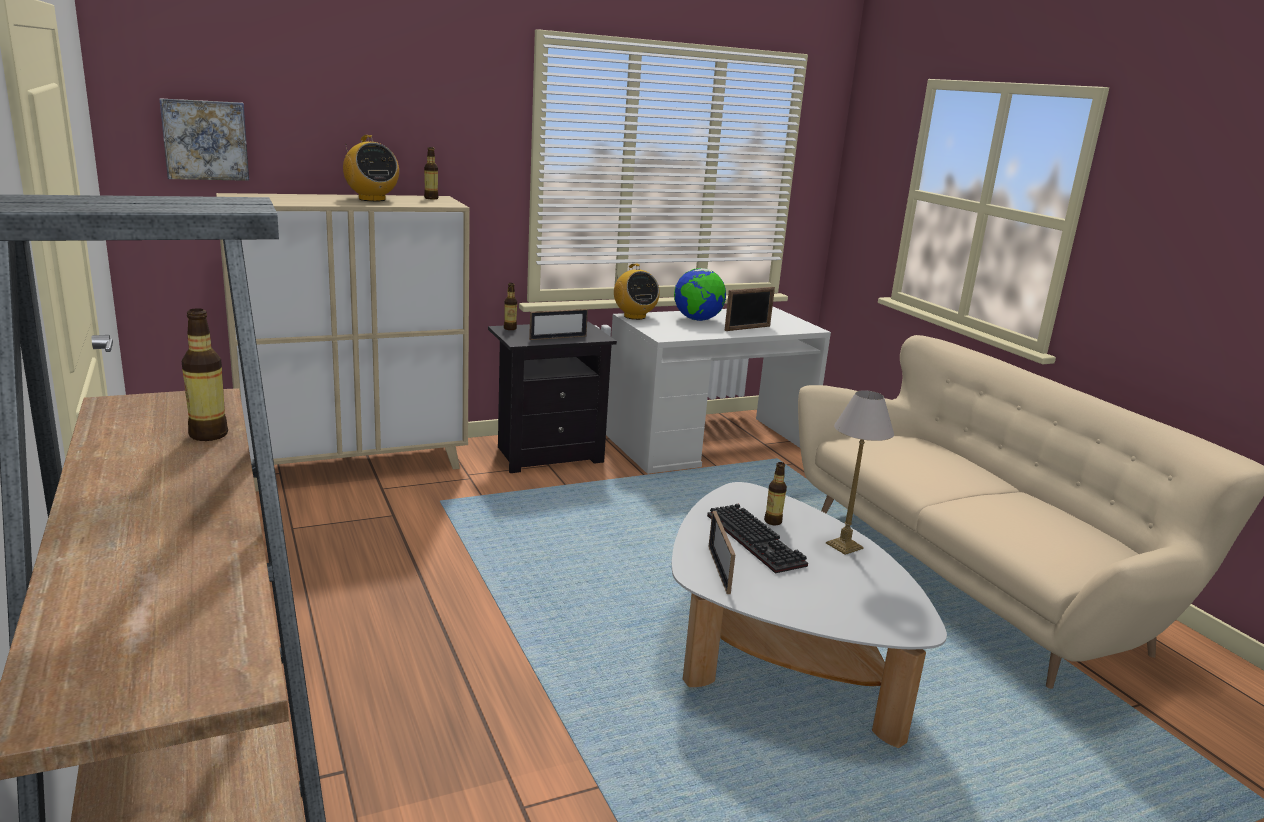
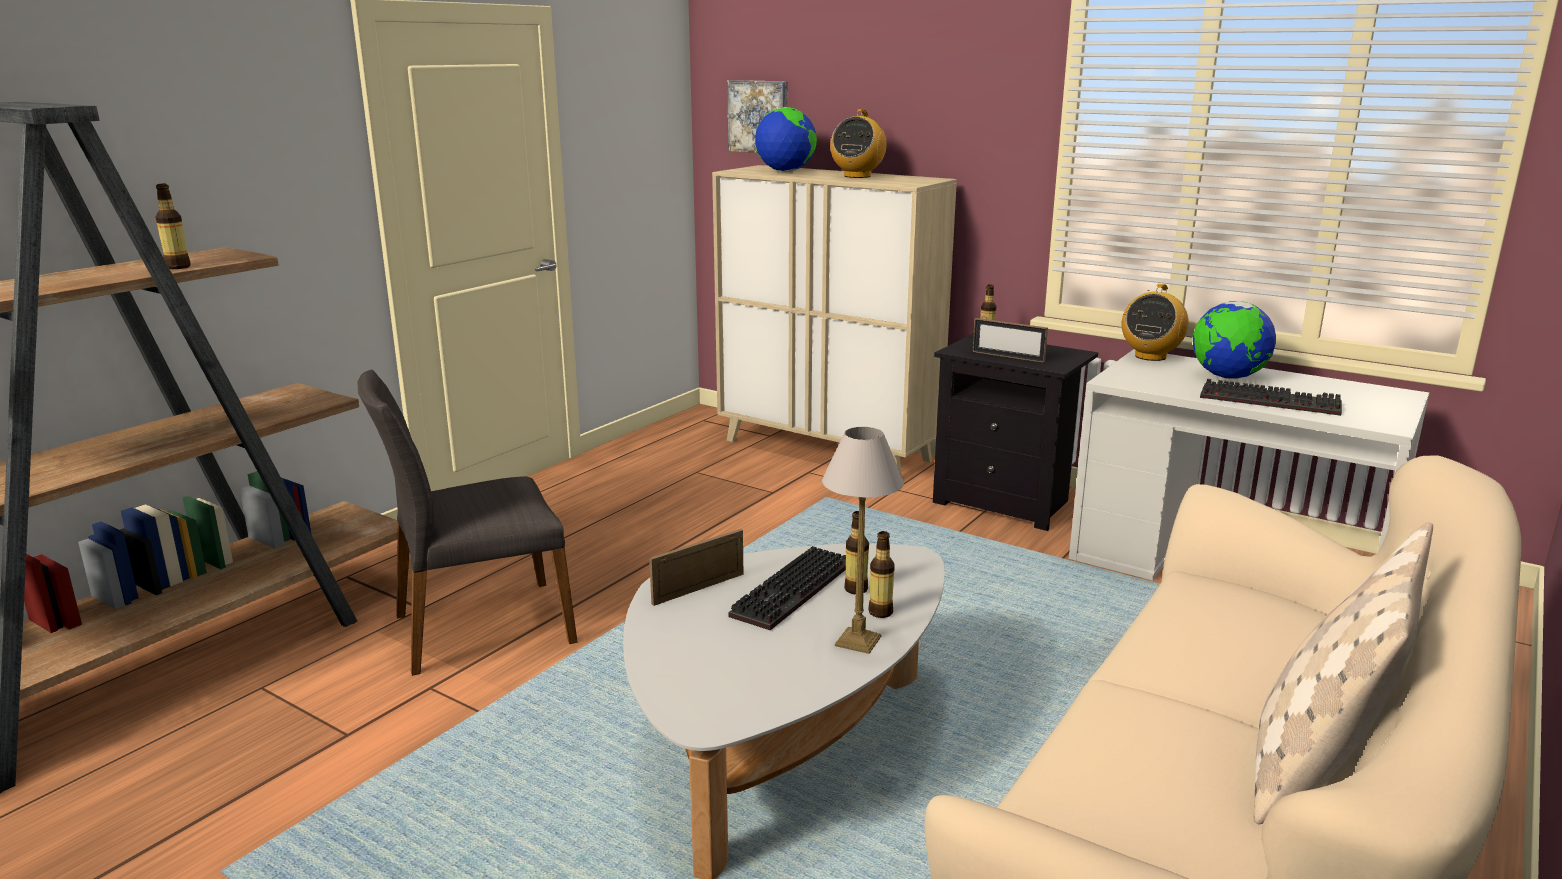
camera: 60 degrees right, 0 degrees up
(288, 199) = (785, 171): none -> globe
(431, 198) = (921, 179): bottle -> bottle (880, 612)
(439, 742) = (481, 627): none -> grey chair
(747, 328) = (1272, 401): picture frame -> keyboard
(1036, 497) = (1317, 765): none -> beige pillow

